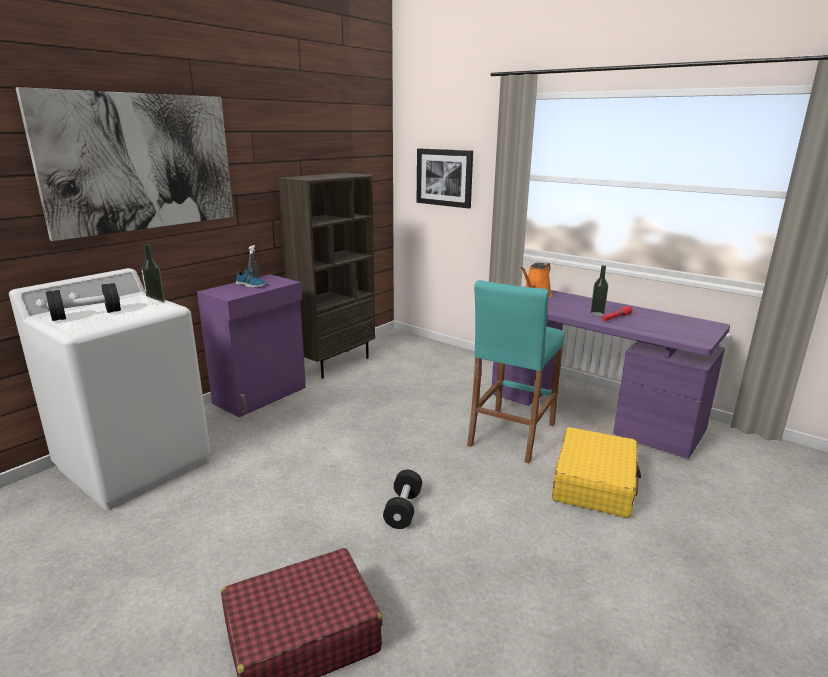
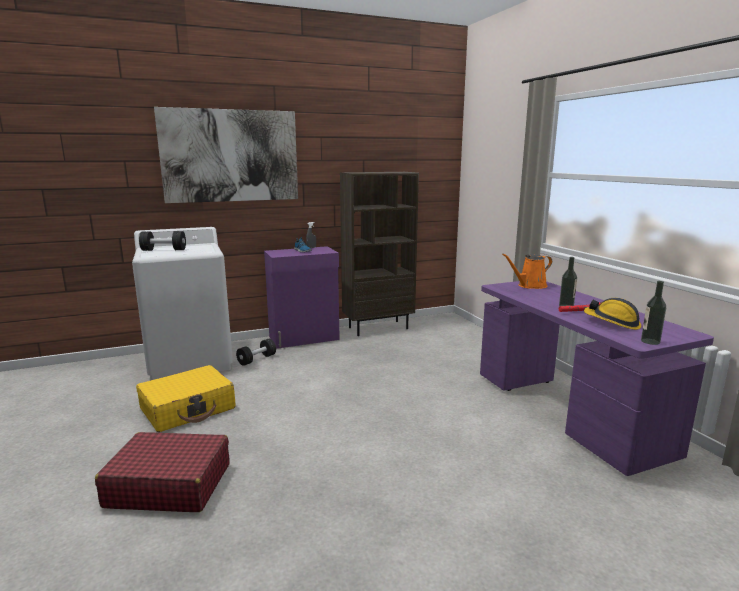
camera: 30 degrees right, 5 degrees down
(156, 302) = (209, 248): bottle -> bottle (650, 341)
(403, 509) = (316, 434): black dumbbell -> black dumbbell (257, 359)
(444, 177) = (492, 177): picture -> none
(511, 435) = (464, 409): turquoise stool -> none
(594, 483) = (498, 466): yellow suitcase -> yellow suitcase (188, 409)
(652, 324) = (612, 322): none -> hard hat

